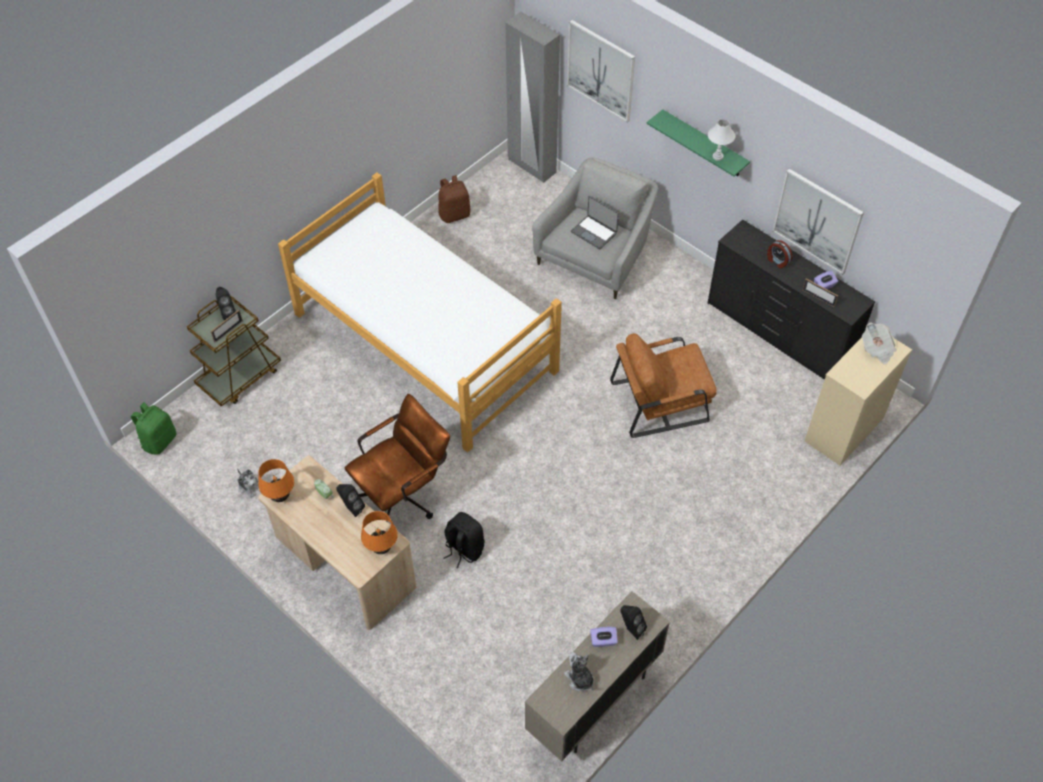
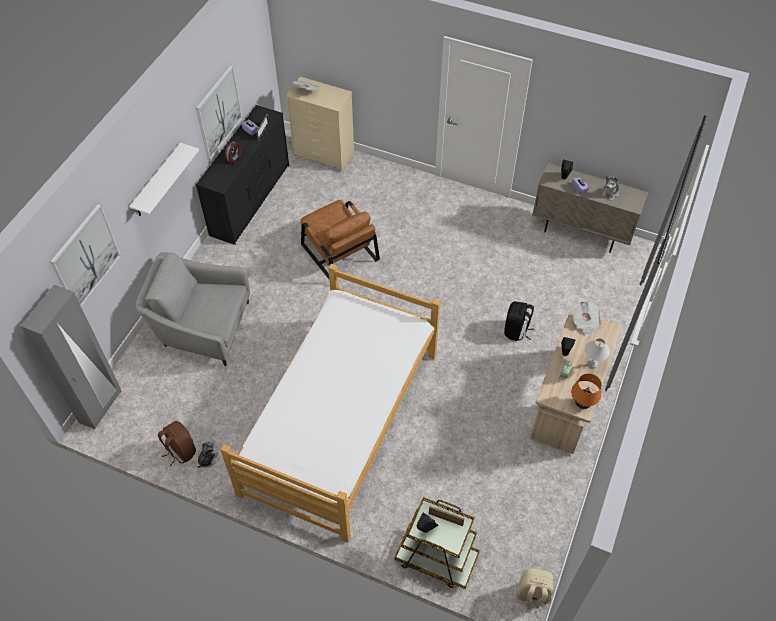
camera: 110 degrees left, 0 degrees up
(159, 440) = (532, 596): green backpack -> beige backpack
(250, 486) = (538, 496): plush toy -> plush toy (207, 459)
(381, 549) = (585, 323): orange table lamp -> newspaper
(403, 495) = (492, 383): brown office chair -> none
(594, 232) = (208, 302): laptop -> none
(704, 144) = (157, 181): green shelf -> white shelf
(717, 156) = (180, 161): white table lamp -> white table lamp (592, 364)

